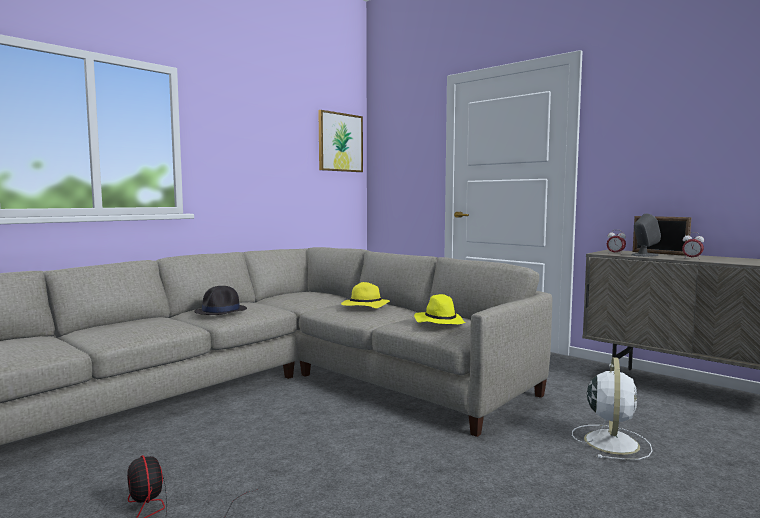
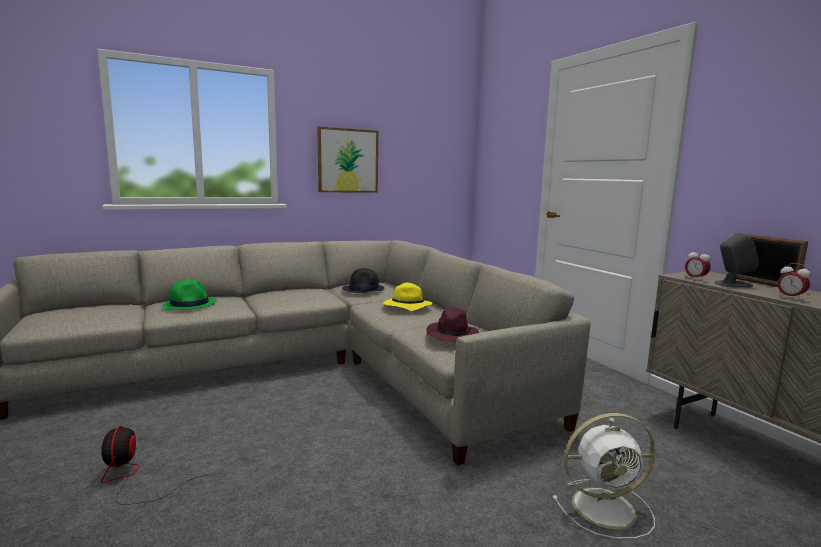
camera: 20 degrees right, 5 degrees up
(127, 326) = (190, 304): none -> green hat
(221, 311) = (279, 296): black hat -> black hat (363, 289)
(340, 142) = (446, 135): picture -> picture (348, 160)
(439, 322) = (452, 336): yellow hat -> purple hat
(611, 441) = (606, 507): white fan -> white fan turned 45 degrees clockwise

